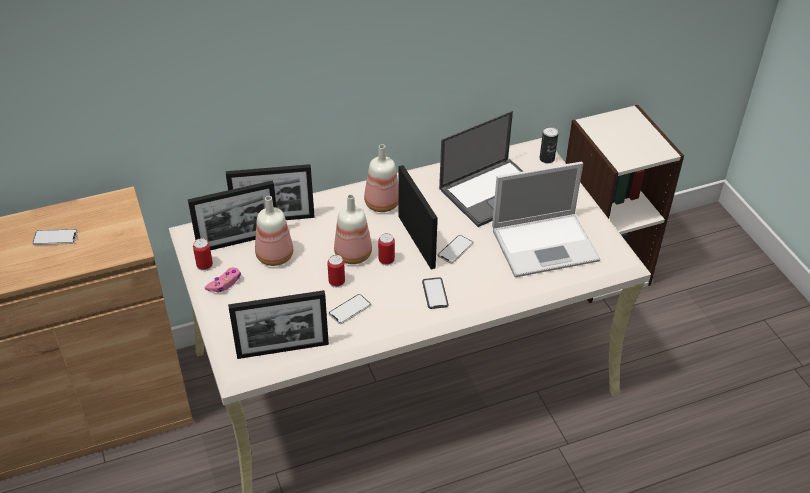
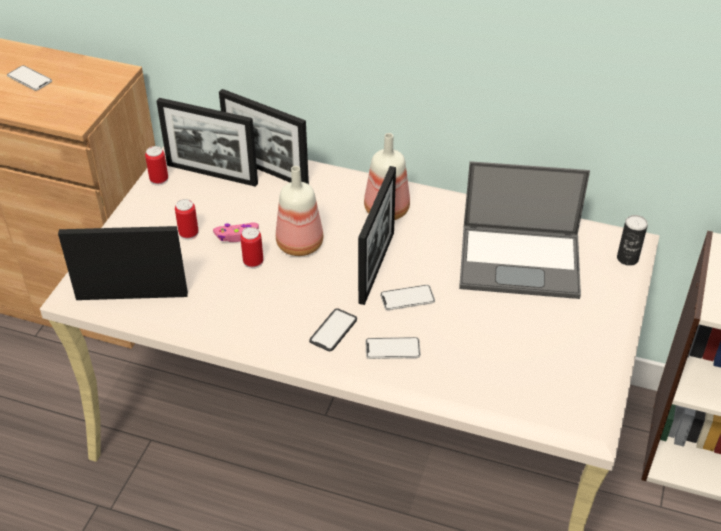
camera: 40 degrees right, 0 degrees up
(224, 283) = (156, 205): pink game controller -> pink game controller (237, 235)
(275, 257) = (226, 206): bottle -> none
(283, 349) = (132, 296): picture frame -> picture frame turned 150 degrees clockwise
(350, 309) = (234, 296): phone -> phone (392, 349)
(386, 260) = (325, 268): can -> can (188, 233)
(546, 244) = (516, 351): laptop -> none

